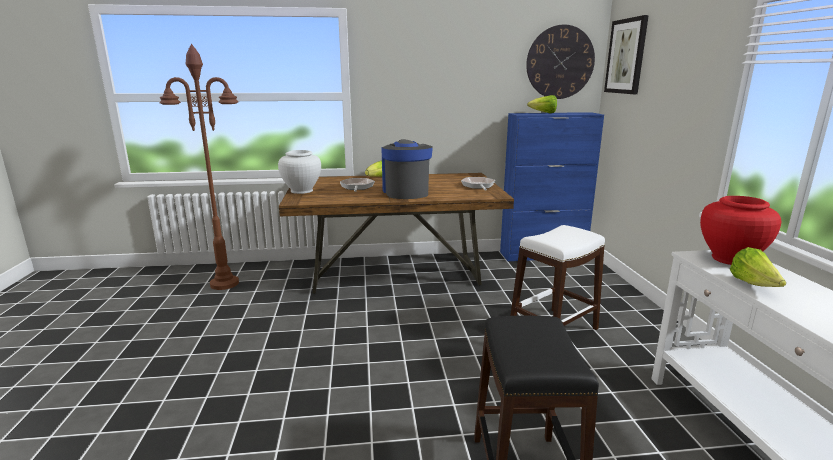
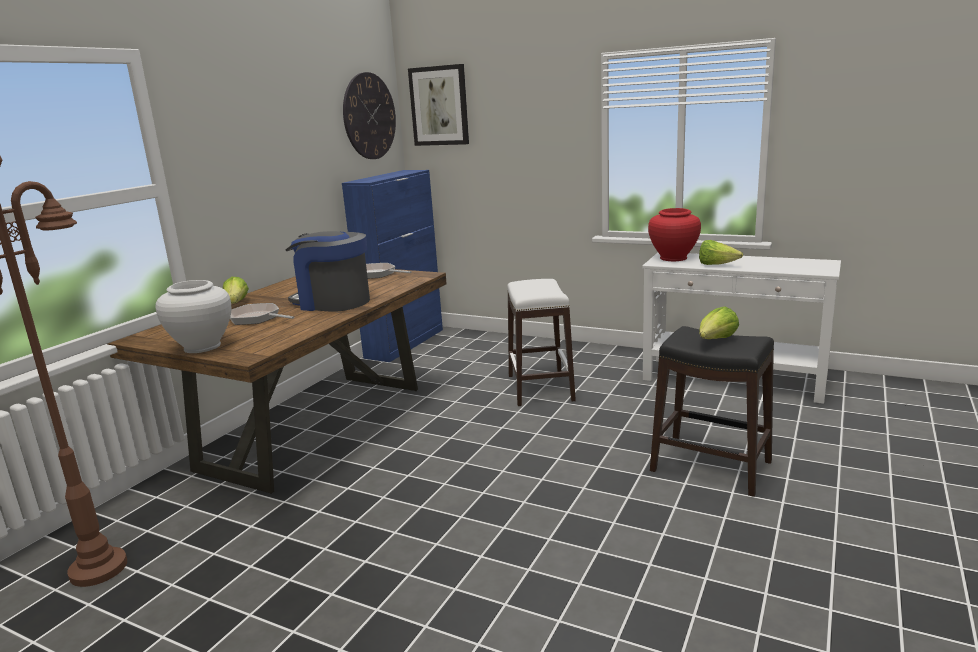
camera: 55 degrees left, 0 degrees up
(543, 113) = (375, 177): lettuce -> lettuce (716, 341)

